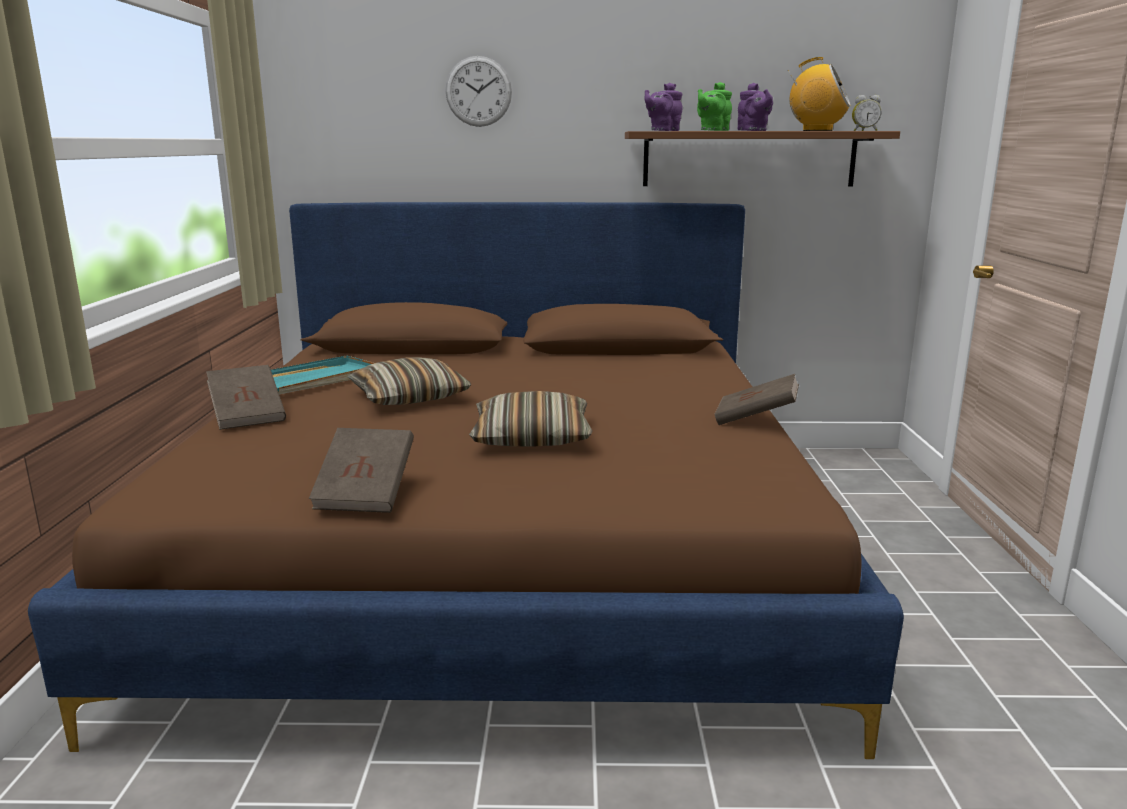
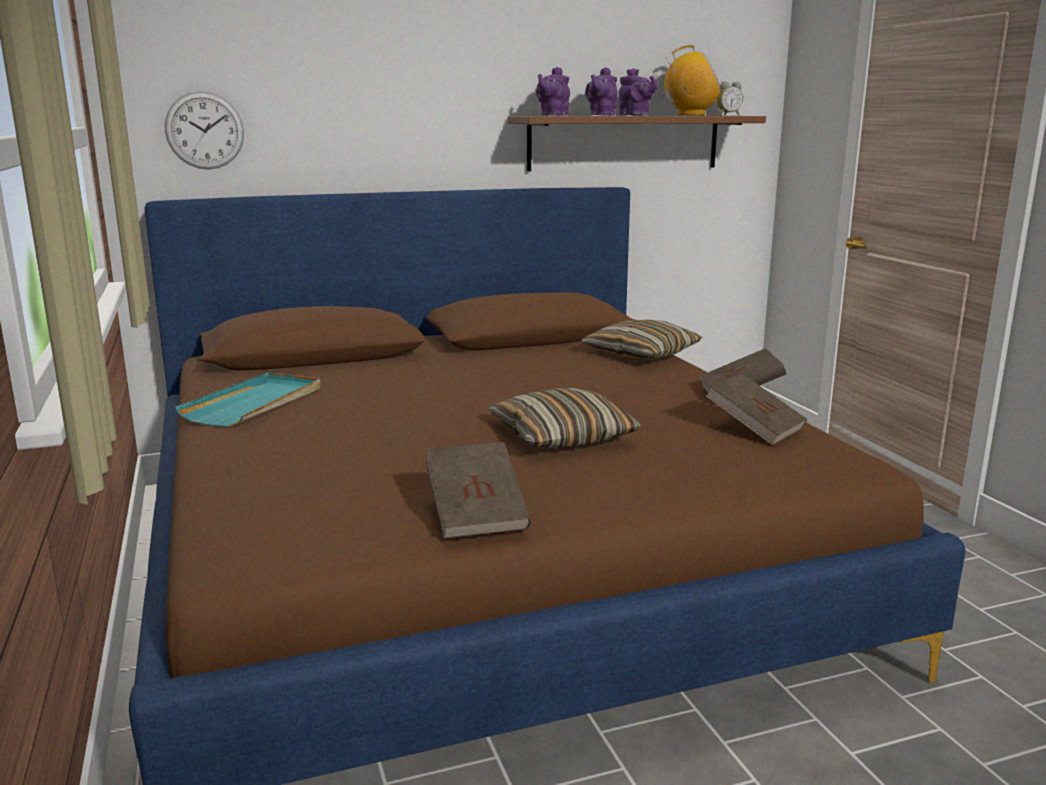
camera: 20 degrees left, 0 degrees up
(248, 416) = (232, 451): brown book -> brown book (754, 429)
(409, 397) = (389, 410): pillow -> pillow (641, 354)
(478, 91) = (355, 72): wall clock -> wall clock (204, 130)
(713, 130) = (601, 115): green teapot -> purple teapot

